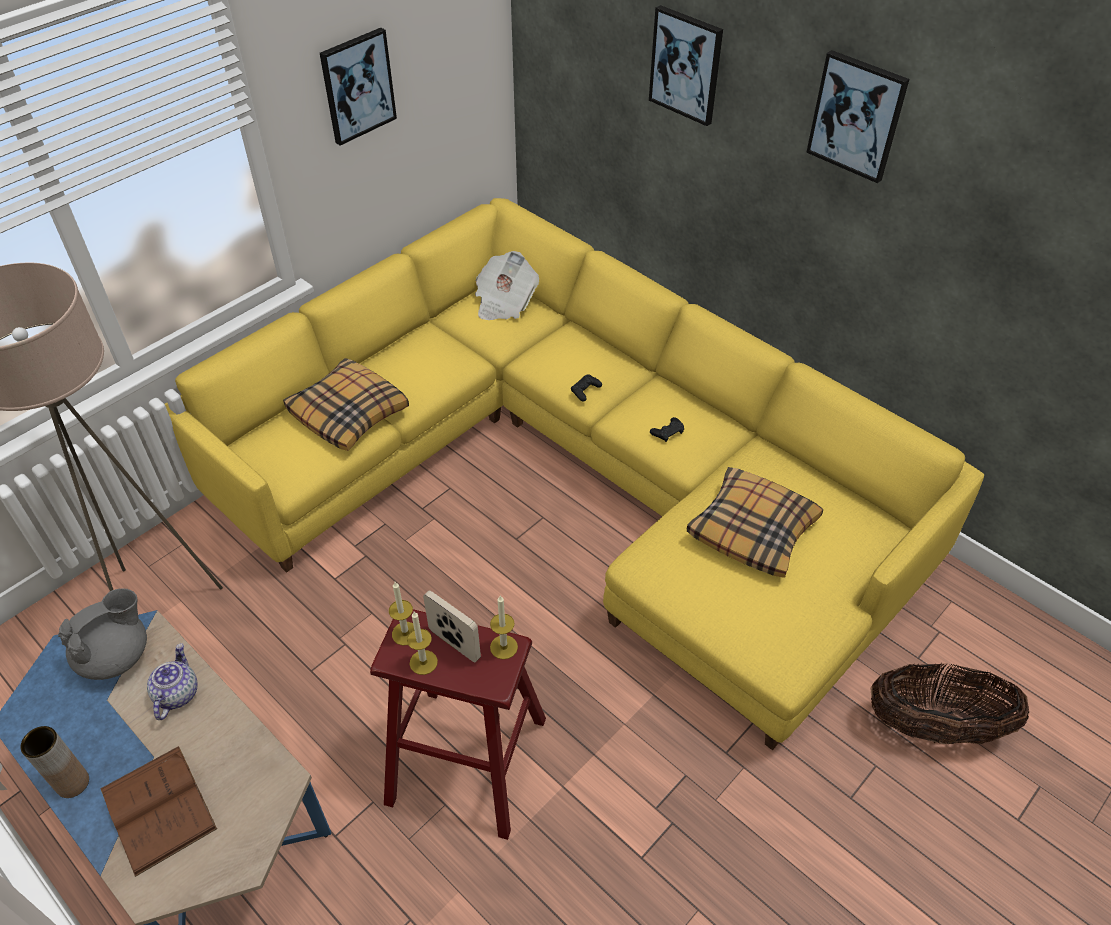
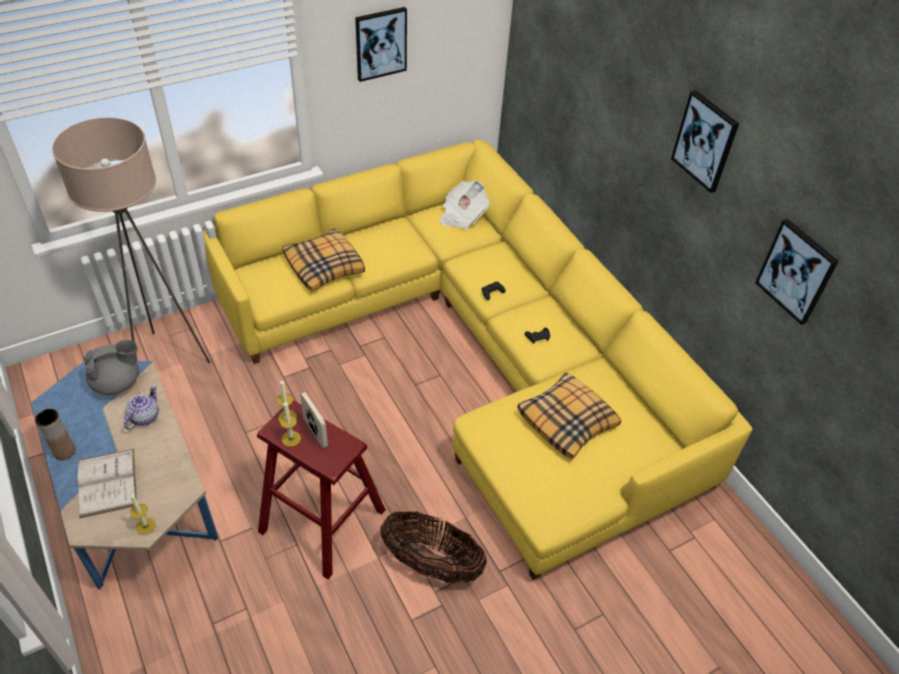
camera: 15 degrees right, 0 degrees up
(158, 808) = (107, 482): brown book -> white book
(504, 647) = (346, 444): candle -> candle (145, 526)
(686, 65) = (608, 76): picture -> picture (797, 271)
(934, 726) = (659, 601): basket -> basket (431, 563)

